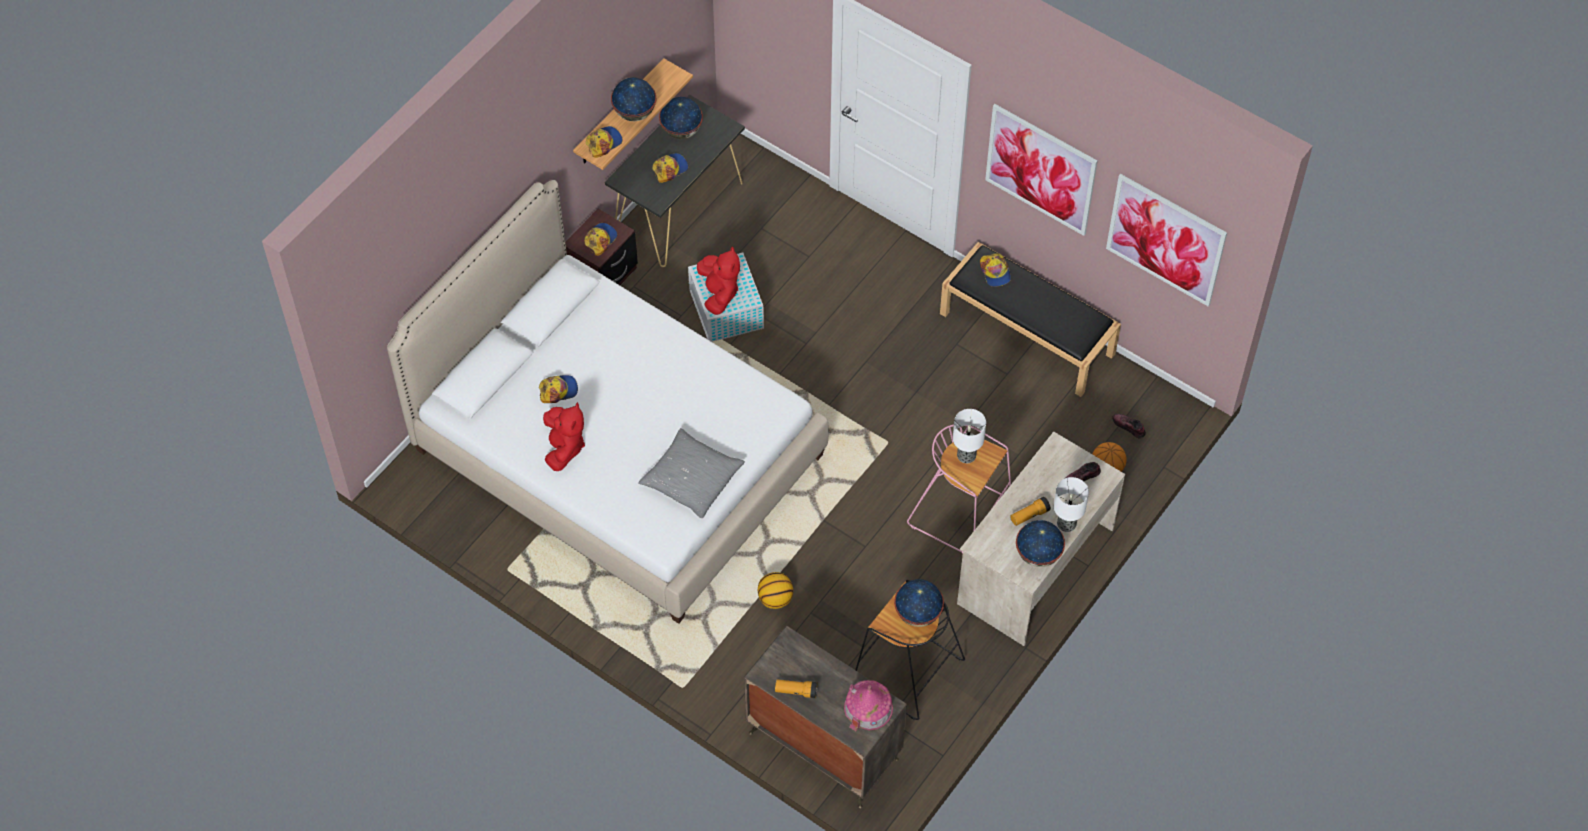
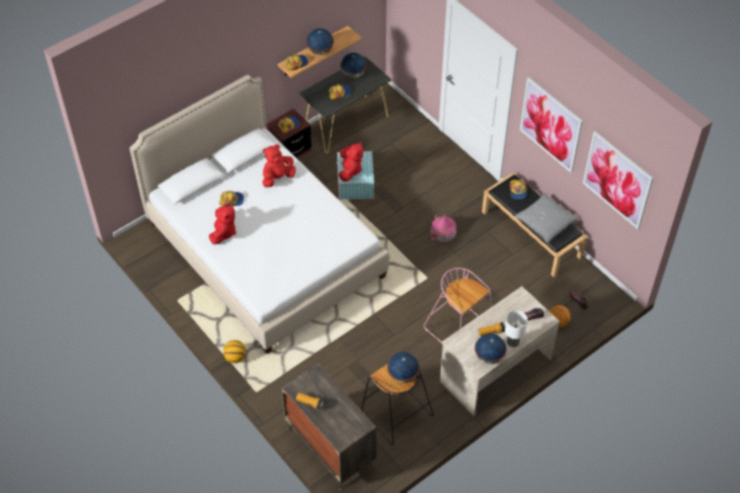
camera: 15 degrees right, 5 degrees down
(619, 336) = (278, 178): none -> red plush toy
(692, 479) = (292, 266): grey pillow -> grey pillow (545, 222)
(775, 599) = (329, 353): basketball -> basketball (235, 357)
(868, 708) = (351, 424): toy house -> toy house (443, 231)
(966, 456) = (463, 288): table lamp -> none

